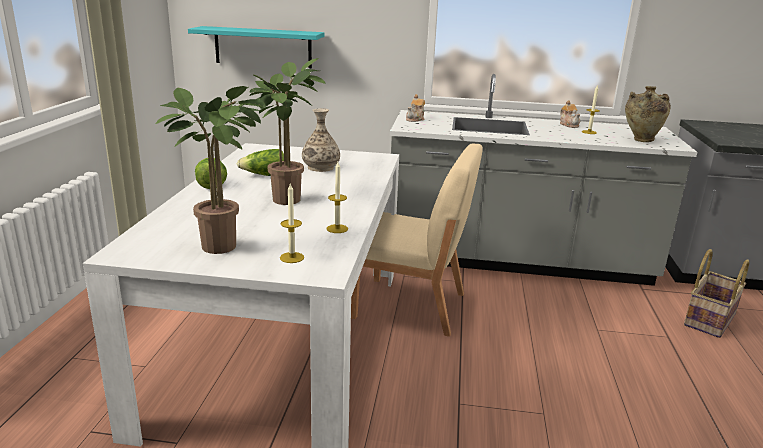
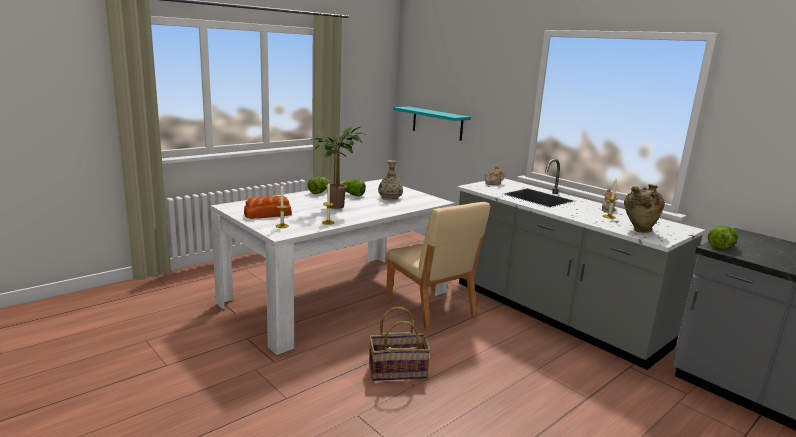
camera: 40 degrees right, 5 degrees down
(225, 245) = (268, 214): potted plant -> bread
(708, 319) = (652, 406): basket -> basket (397, 370)
(724, 139) = (721, 246): none -> lettuce

